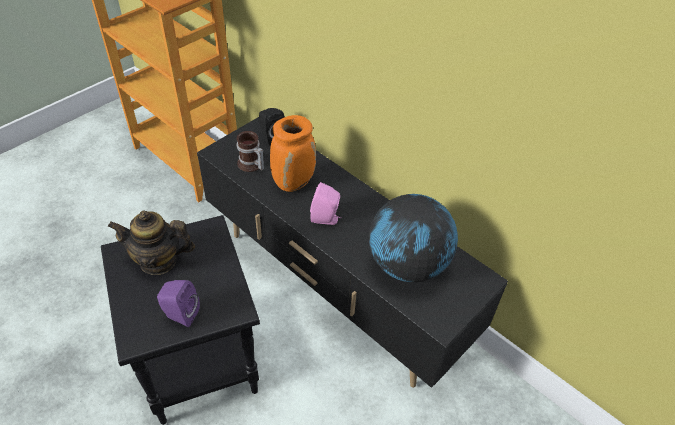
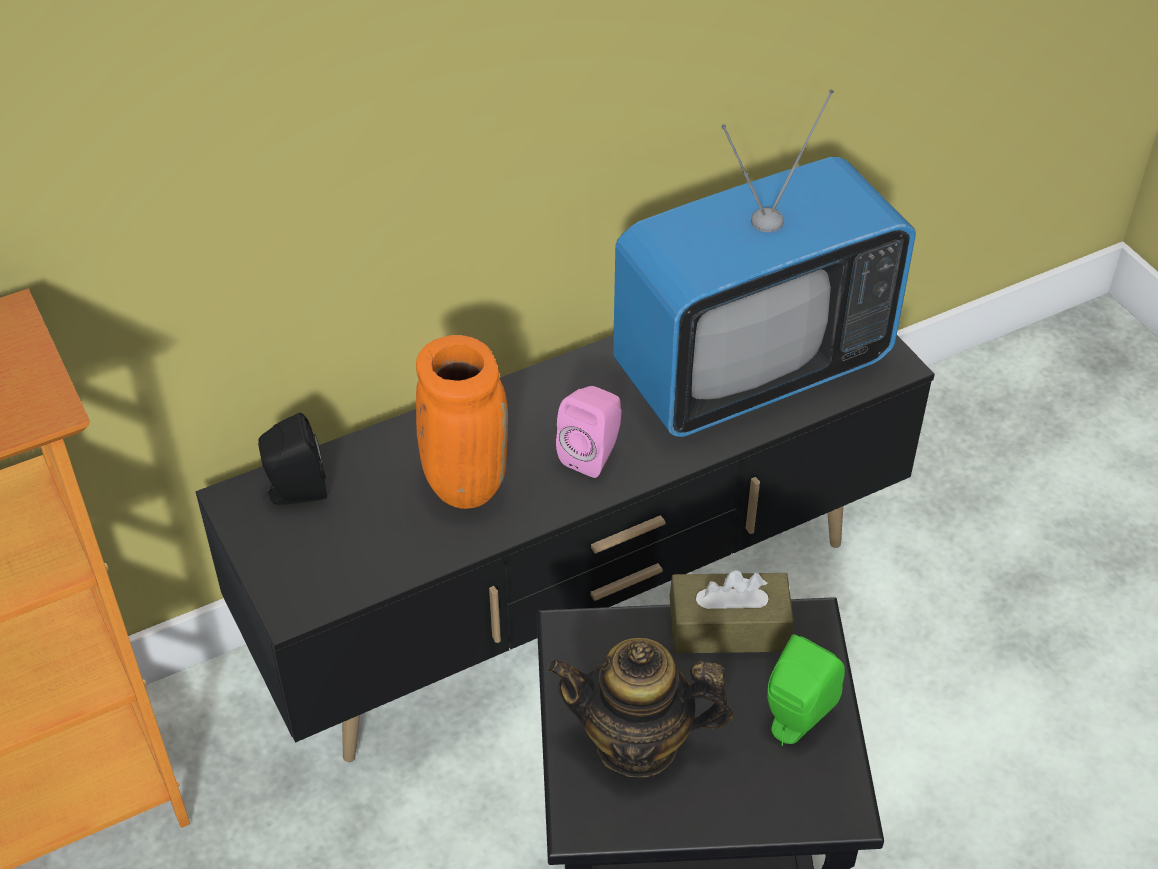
camera: 70 degrees left, 0 degrees up
(158, 261) = (637, 743): teapot -> teapot turned 75 degrees clockwise
(180, 315) = (794, 720): purple speaker -> green speaker
(228, 280) = (728, 628): none -> brown tissue box
(251, 165) = (373, 547): mug -> none
(408, 265) = (751, 368): globe -> television

